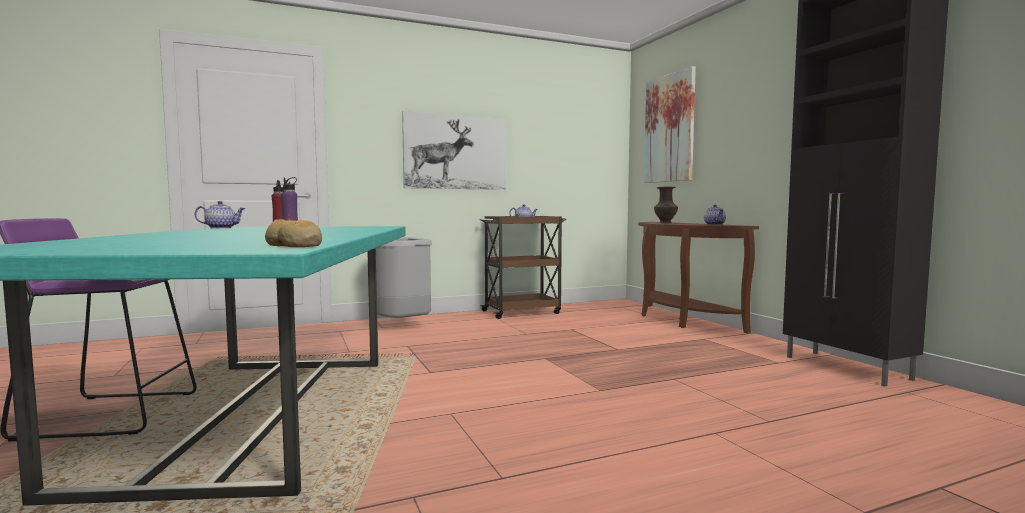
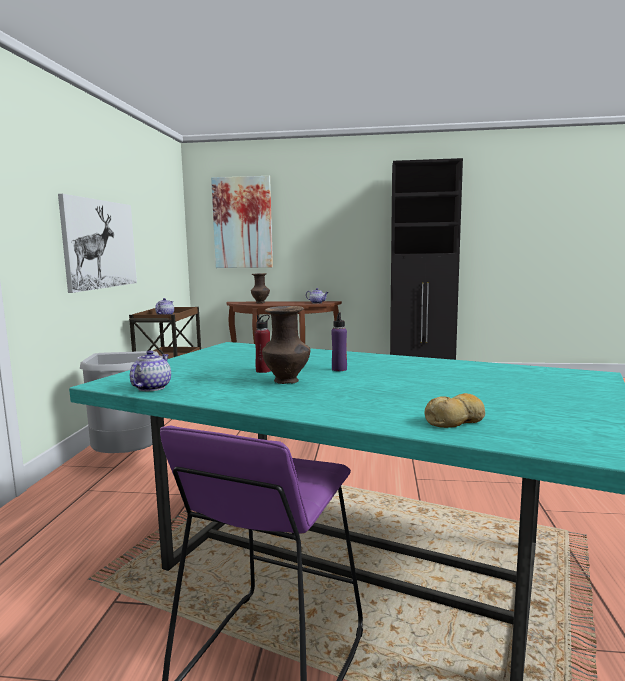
camera: 60 degrees left, 5 degrees up
(240, 231) = (287, 381): none -> brown vase
(294, 245) = (548, 372): bread -> bread (456, 420)

